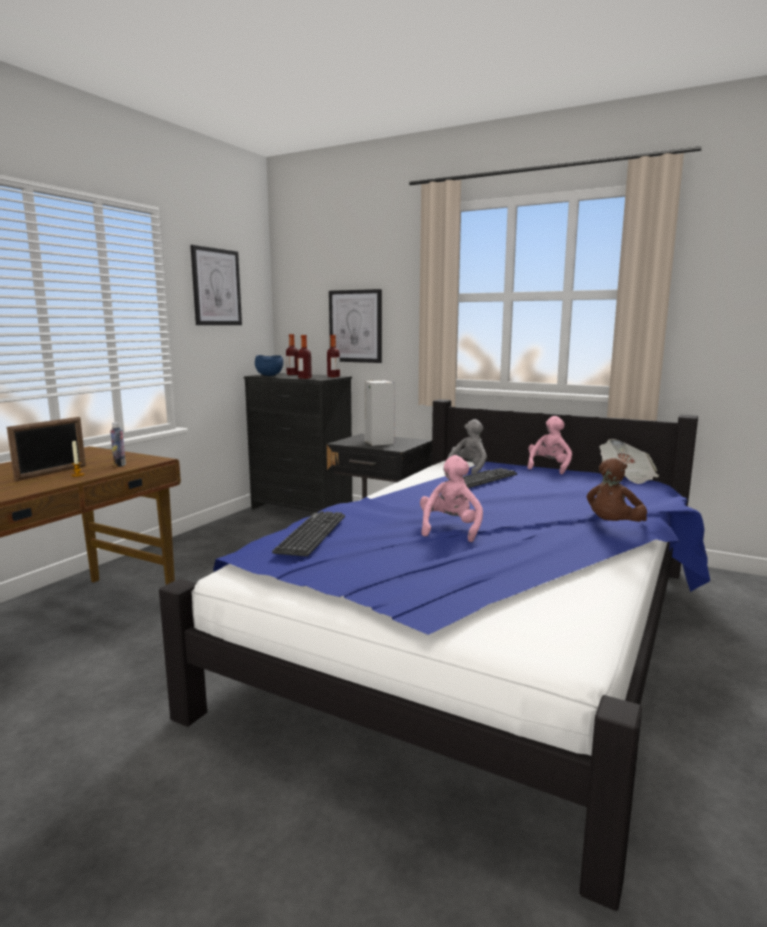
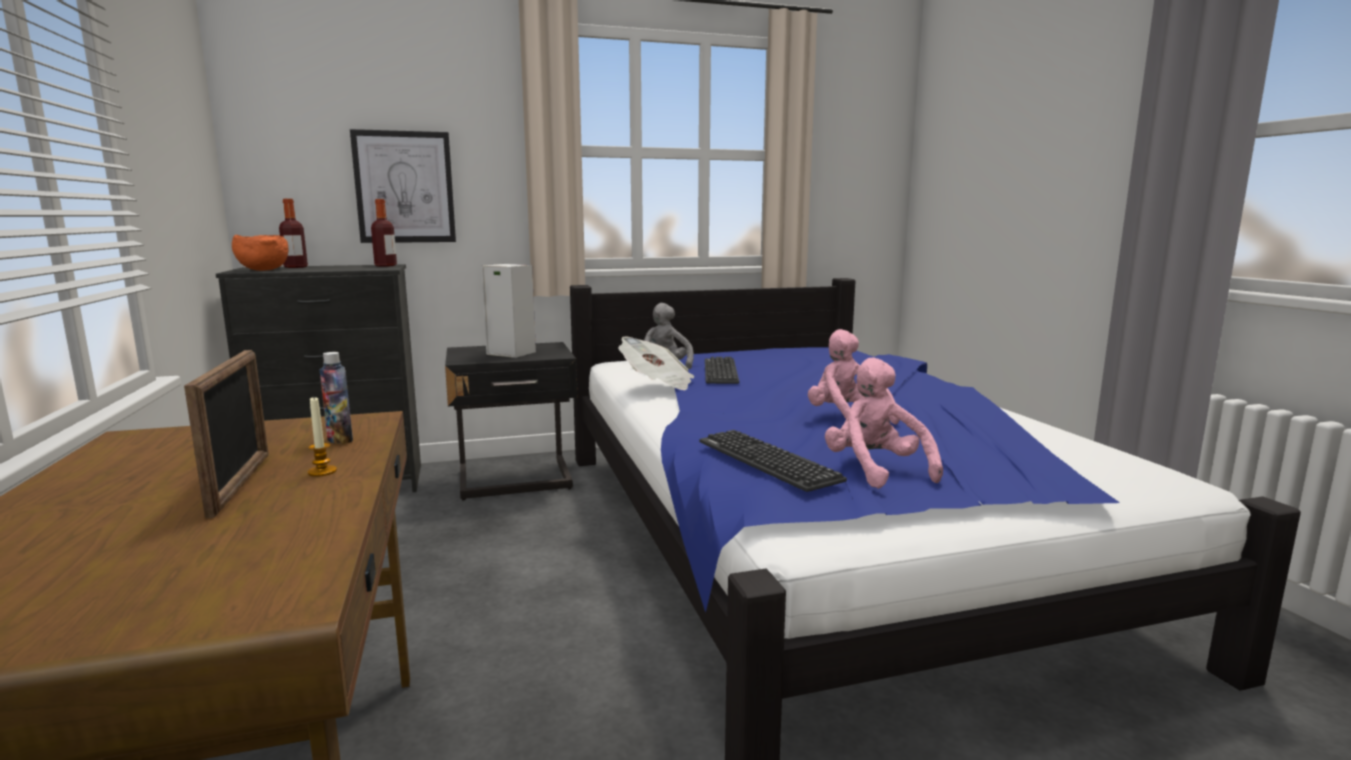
camera: 45 degrees left, 0 degrees up
(216, 287) = (162, 103): picture -> none
(269, 375) = (263, 270): blue bowl -> orange bowl
(304, 378) = (353, 269): bottle -> none
(549, 467) = (733, 350): pink plush toy -> pink plush toy (876, 470)
(613, 526) = (927, 385): brown plush toy -> none
(627, 476) = (809, 346): newspaper -> newspaper (657, 383)

